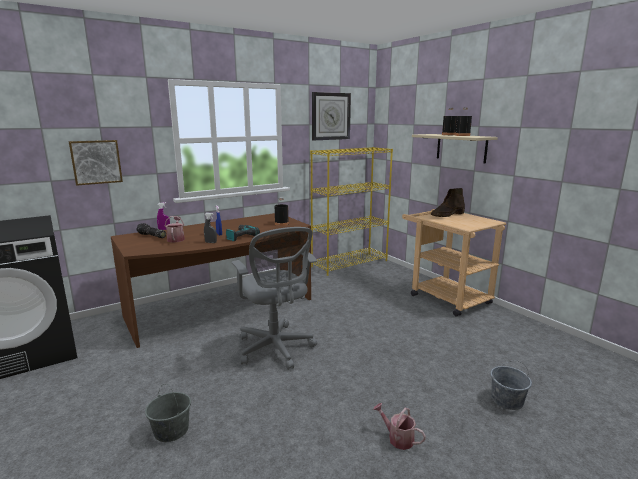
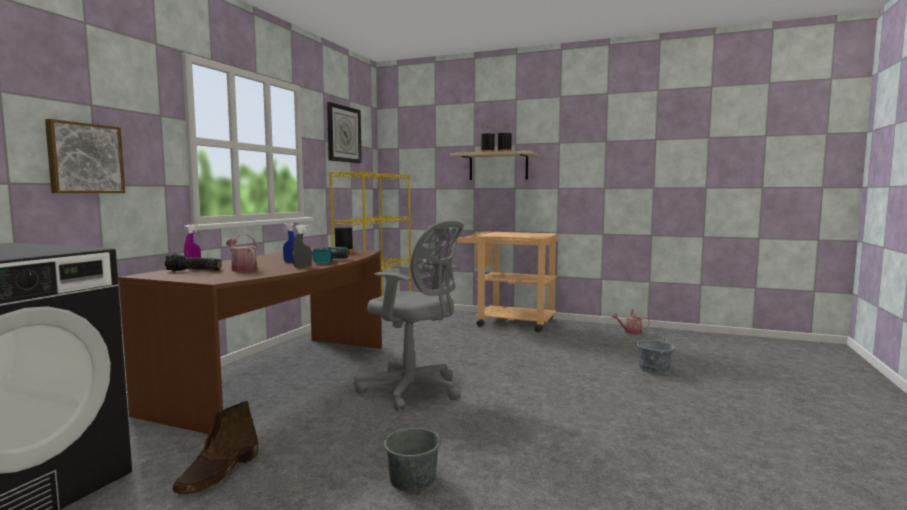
camera: 35 degrees left, 10 degrees down
(397, 438) = (623, 412): watering can -> watering can (630, 332)
(447, 215) = (501, 233): brown boot -> brown boot (218, 474)

